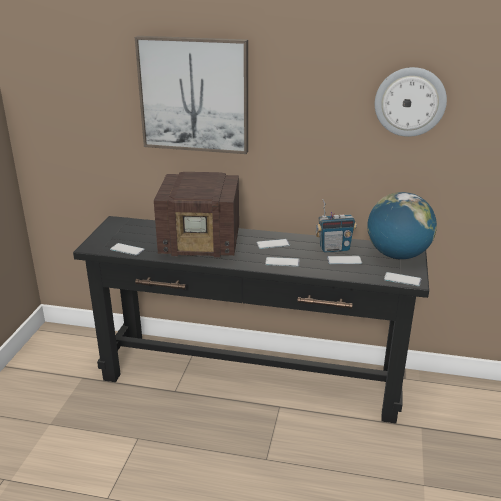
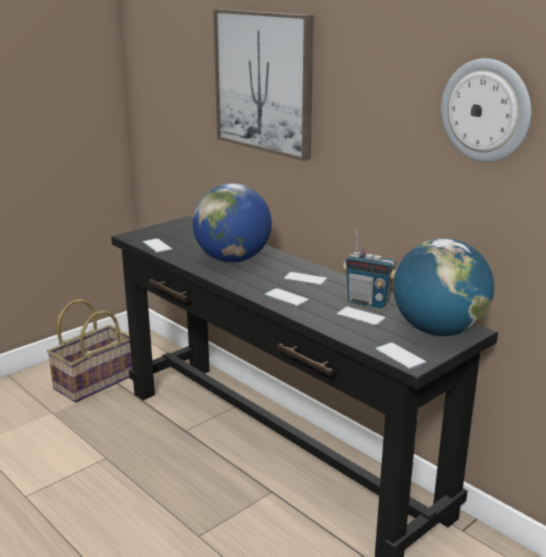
camera: 35 degrees right, 5 degrees down
(56, 383) = (94, 381): none -> basket
(202, 244) = (233, 259): radio -> globe

